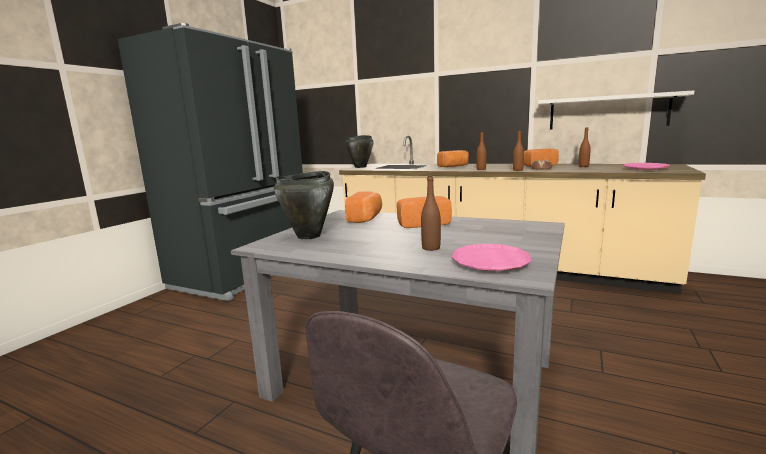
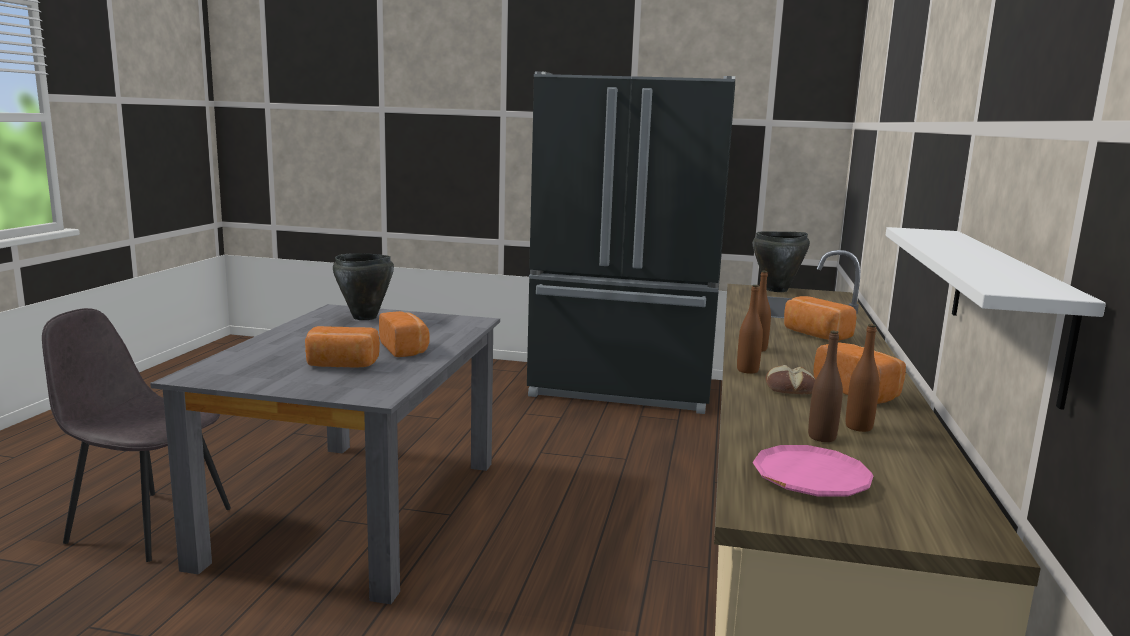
camera: 75 degrees right, 0 degrees up
(366, 218) = (443, 329): bread -> bread (341, 365)
(431, 248) = (296, 352): brown bottle -> brown bottle (822, 437)
(490, 262) = (235, 369): pink plate -> none

